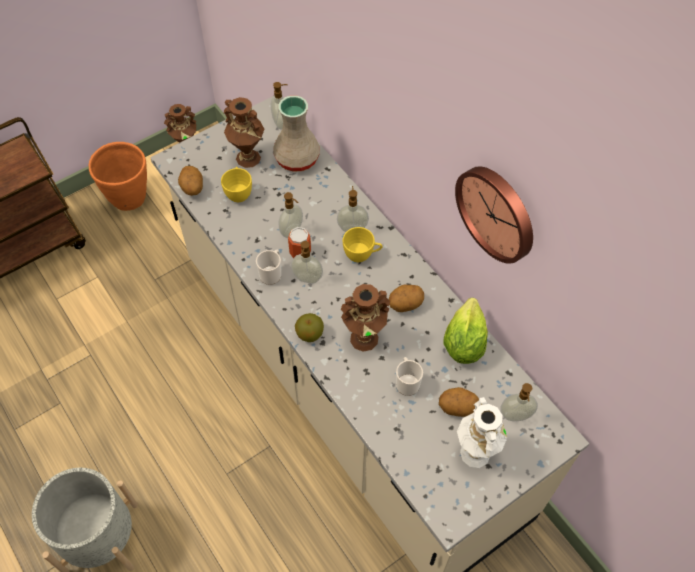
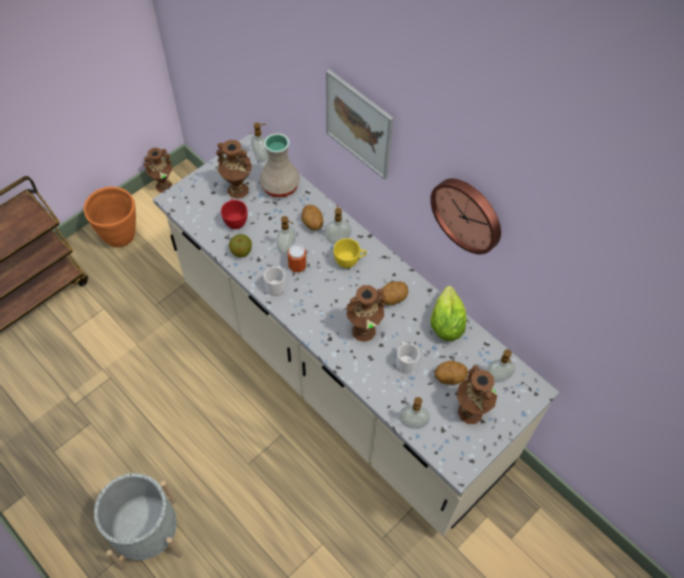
camera: 10 degrees left, 0 degrees up
(192, 188) = (194, 221): potato -> potato (312, 224)
(238, 192) = (235, 220): yellow cup -> red cup
(307, 279) = (307, 287): soap dispenser -> soap dispenser (412, 424)
(310, 334) = (318, 333): apple -> apple (241, 252)
(384, 92) = (359, 124): none -> picture
(474, 453) = (469, 412): white vase -> brown vase

